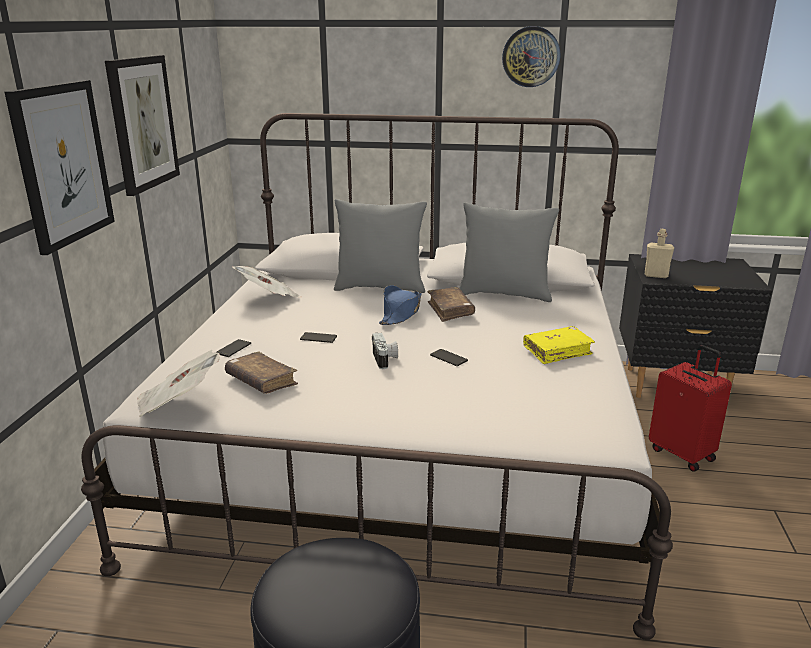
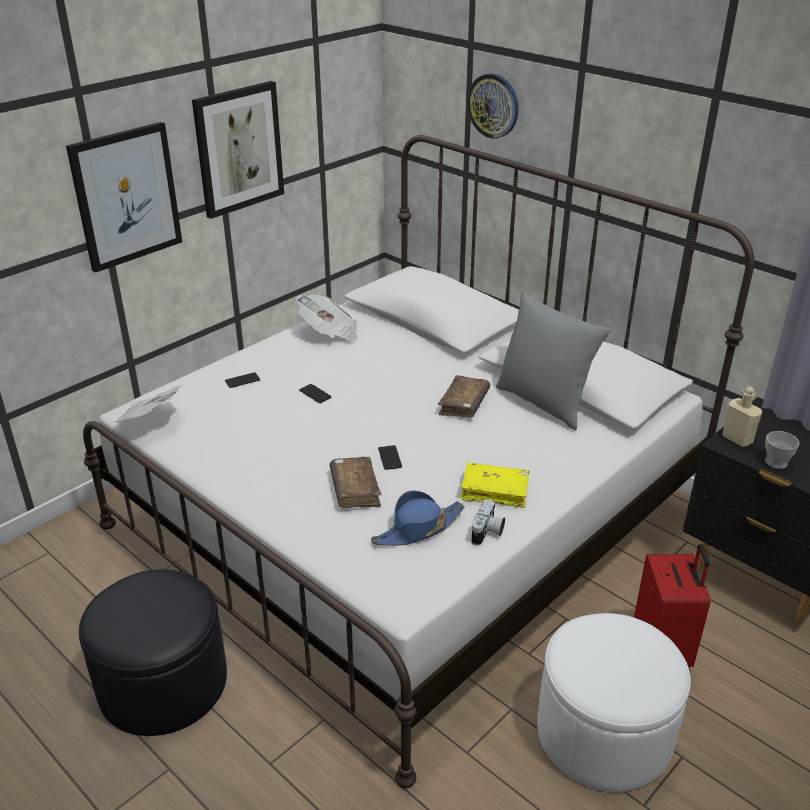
camera: 35 degrees right, 10 degrees up
(261, 381) = (225, 422): brown book -> brown book (355, 490)
(380, 287) = (437, 352): grey pillow -> none
(385, 360) = (338, 438): camera -> camera (488, 533)
(401, 313) = (414, 391): blue hat -> blue hat (418, 529)
(531, 56) = (673, 128): wall clock -> wall clock (493, 105)
(694, 280) = (776, 462): none -> cup
(717, 521) = (604, 733): none -> white ottoman

